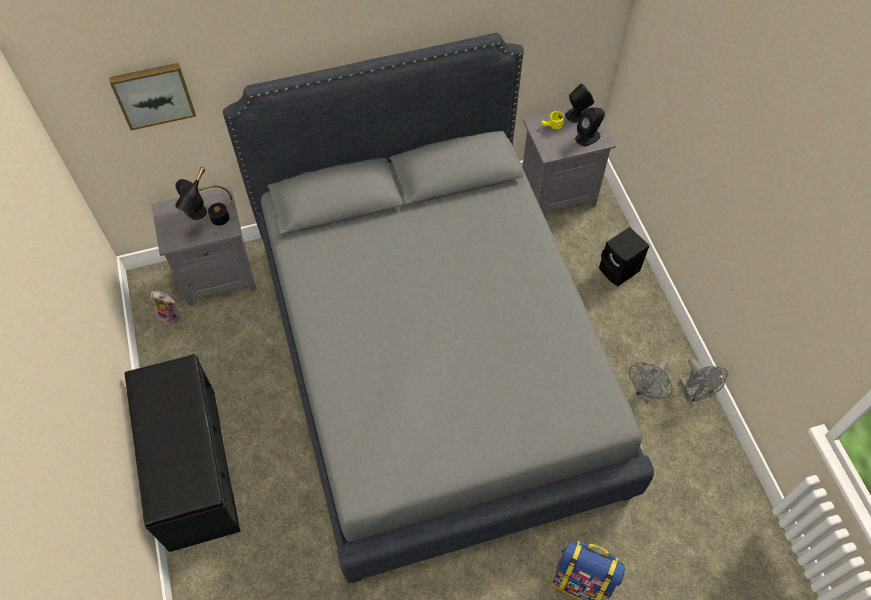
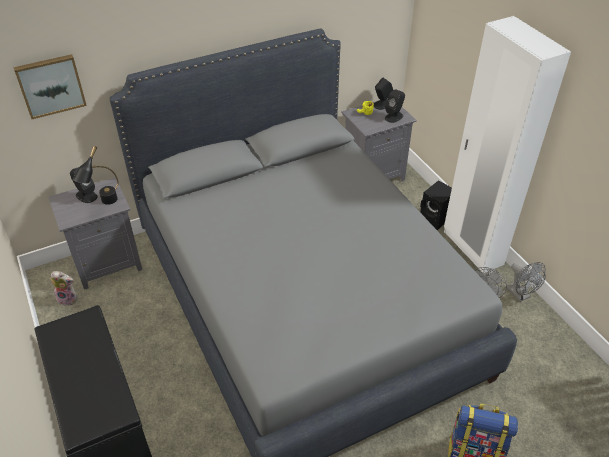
camera: 10 degrees left, 15 degrees down
(654, 319) = (472, 248): none -> white wardrobe

